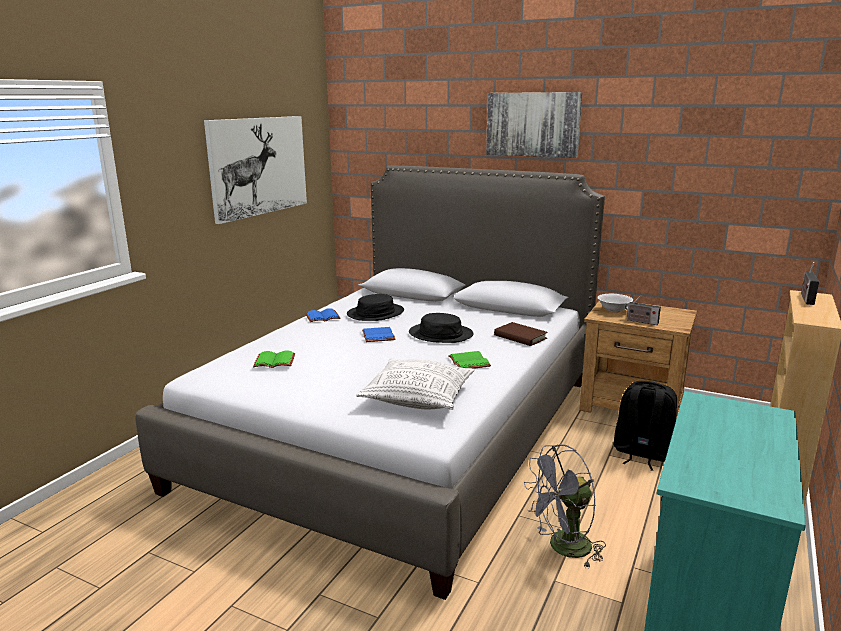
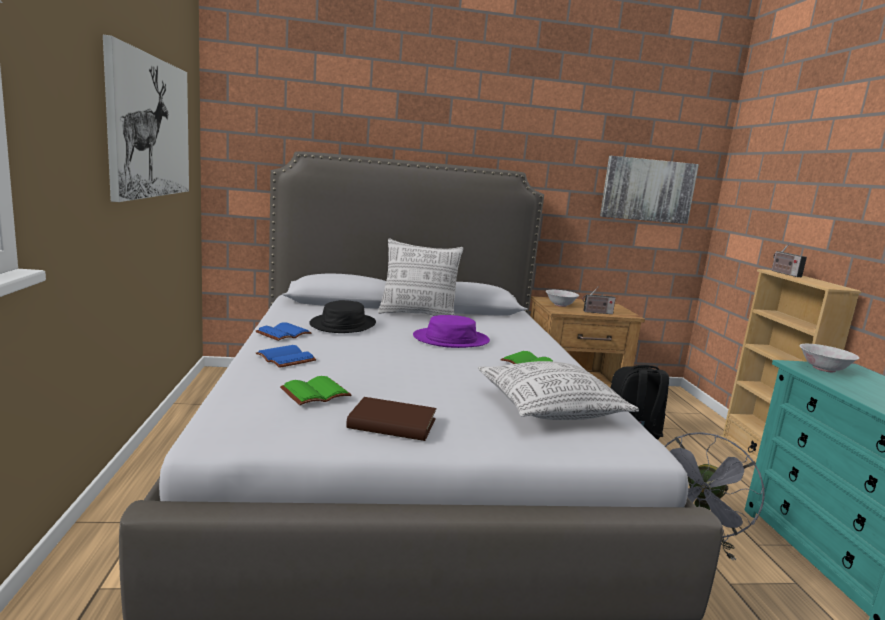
camera: 35 degrees left, 5 degrees down
(379, 336) = (391, 348): blue book -> blue book (287, 358)
(441, 334) = (451, 339): black hat -> purple hat
(452, 310) = (418, 315): none -> pillow
(520, 337) = (526, 334): brown book -> brown book (392, 424)
(533, 124) = (468, 118): picture -> picture (647, 190)
(725, 408) = (824, 369): none -> white bowl

